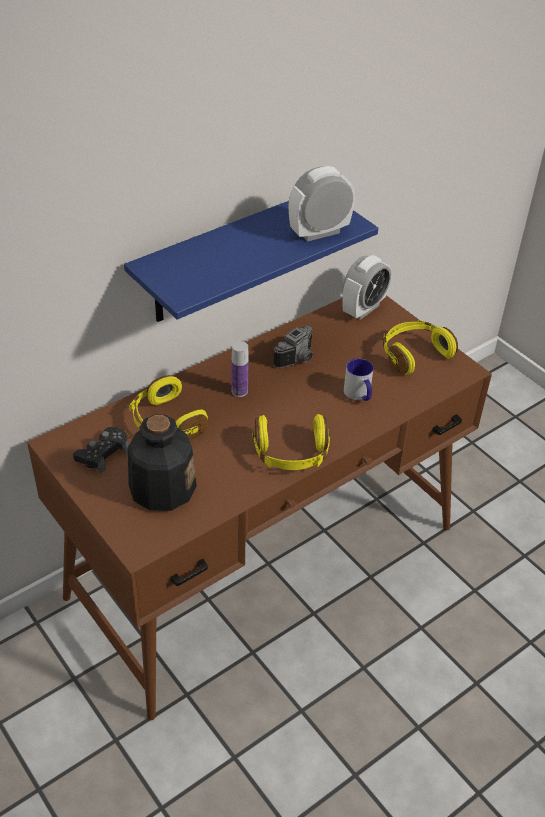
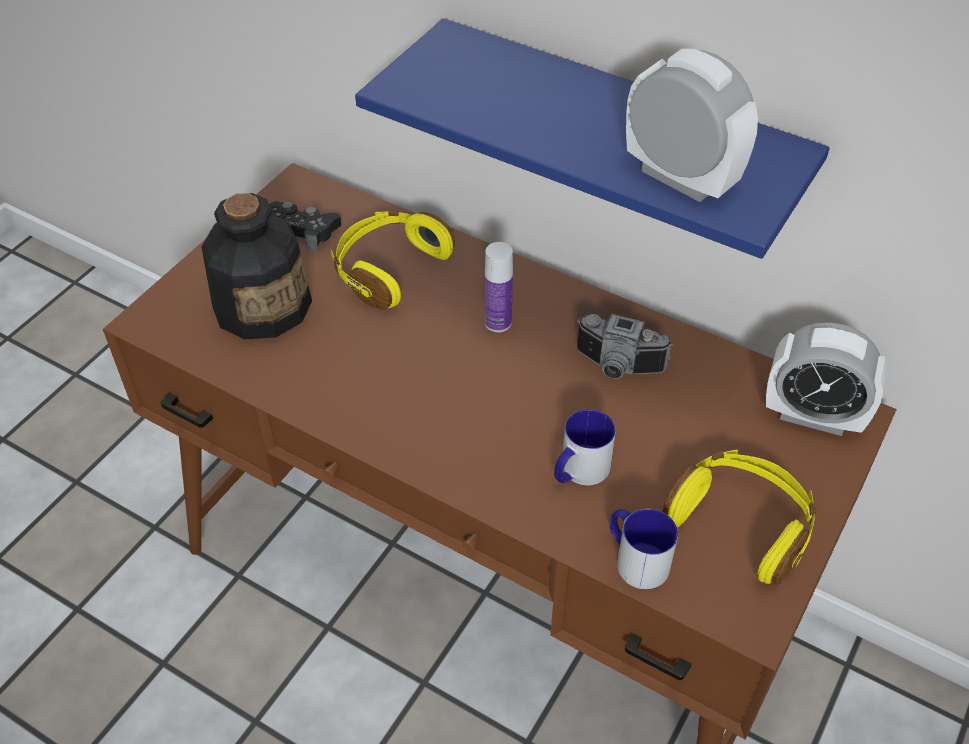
camera: 70 degrees right, 5 degrees up
(291, 454) = (392, 423): yellow headphones -> none
(419, 394) = (635, 559): none -> mug

